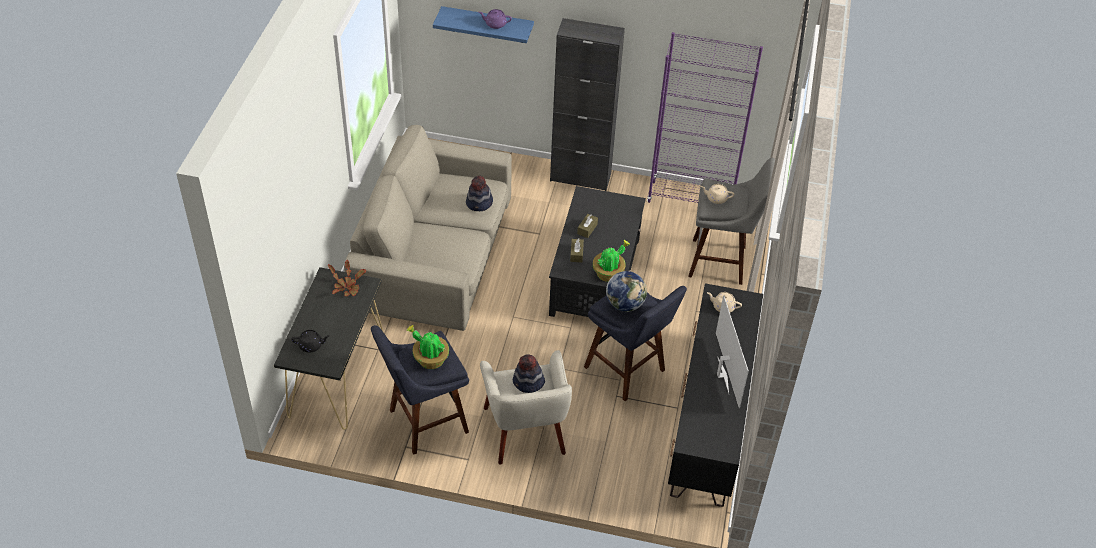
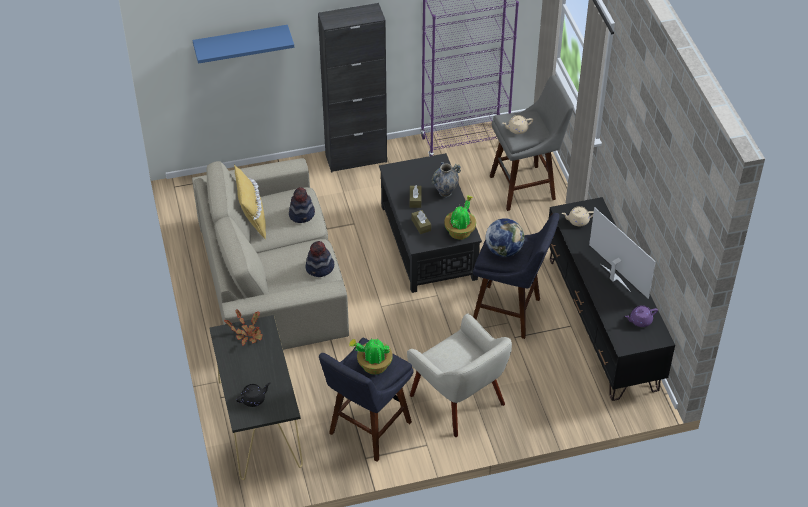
camera: 25 degrees left, 0 degrees up
(435, 192) = (252, 220): none -> yellow pillow
(495, 24) = (255, 39): purple teapot -> purple teapot (640, 320)
(528, 382) = (455, 352): hat -> hat (320, 268)
(619, 233) = (445, 192): none -> vase

